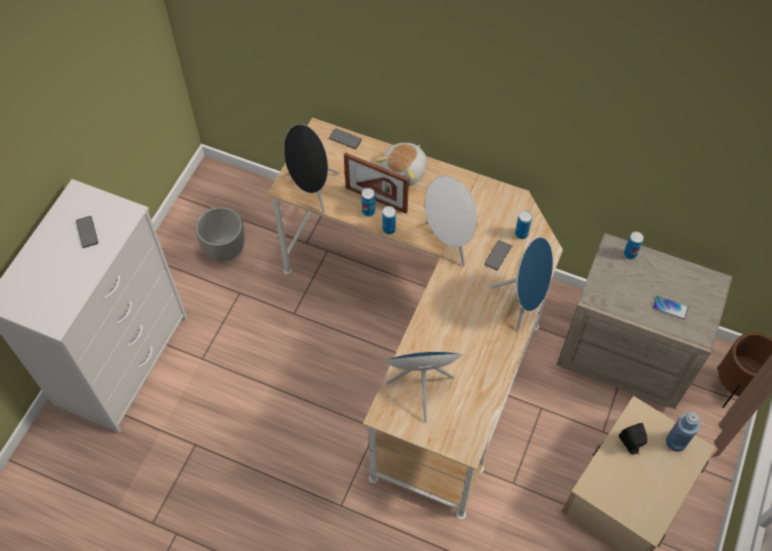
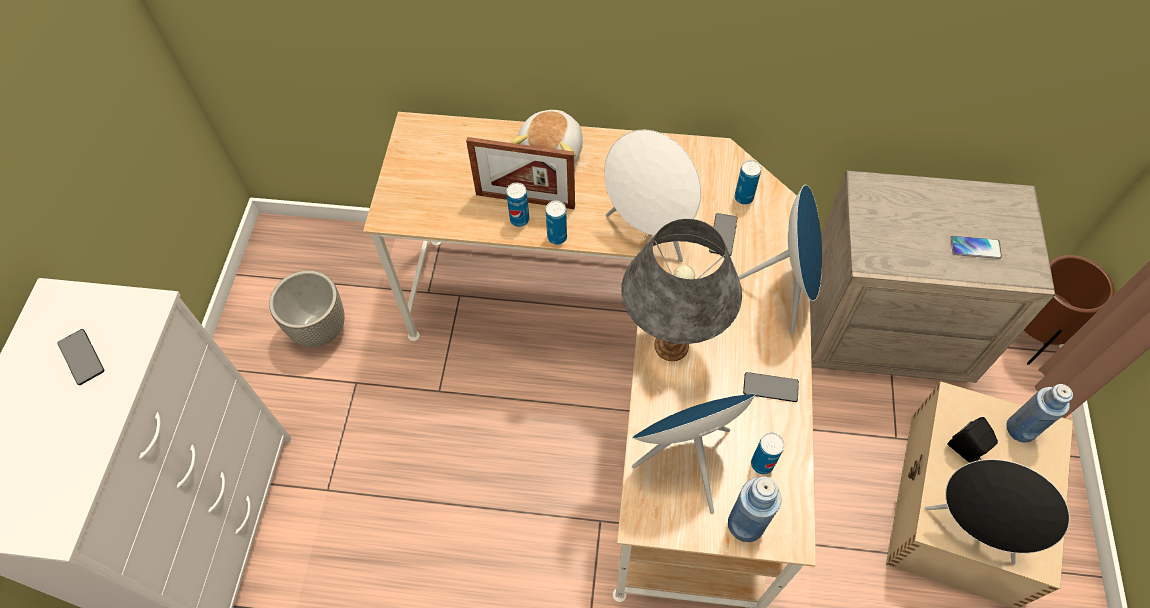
camera: 15 degrees left, 0 degrees up
(312, 190) = (428, 209): black speaker -> black speaker (973, 527)
(345, 139) = (454, 129): phone -> phone (770, 387)
(437, 317) = (670, 345): none -> grey table lamp
(443, 434) = (746, 524): none -> blue bottle
(630, 254) = (892, 190): can -> can (762, 464)

